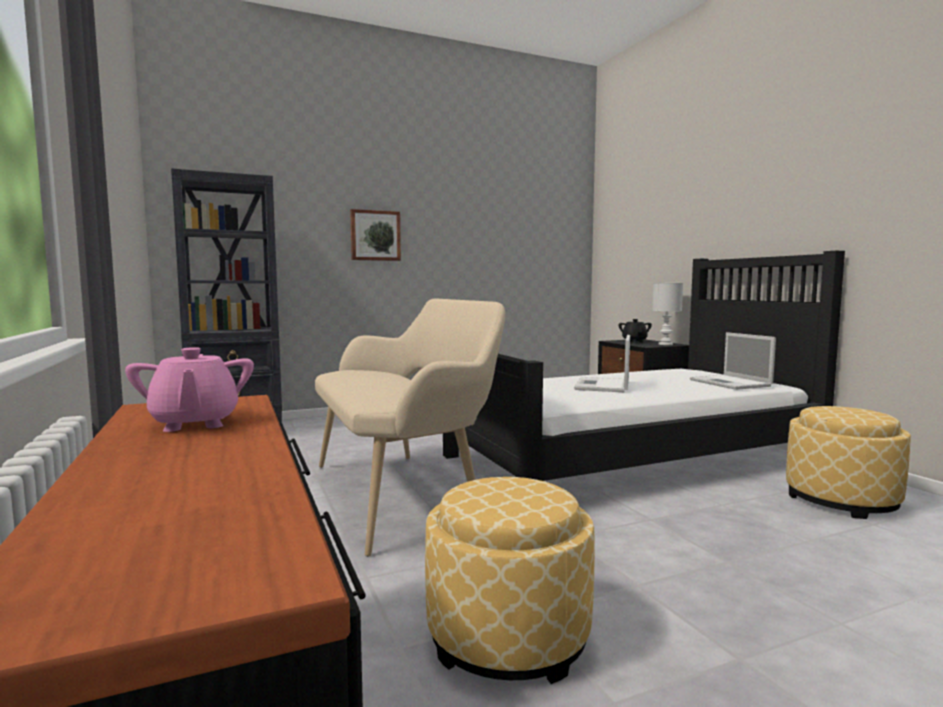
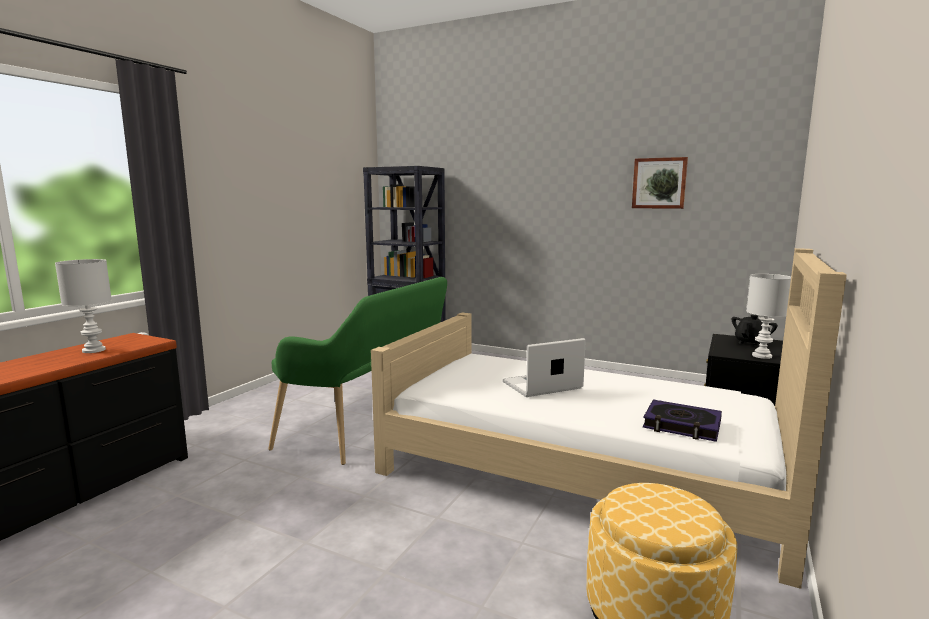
camera: 50 degrees right, 5 degrees up
(194, 423) = (94, 350): pink teapot -> white table lamp
(375, 235) = (526, 203): picture -> picture (659, 183)
(402, 493) = (371, 424): beige bench -> green bench
(508, 636) = (205, 519): ottoman -> none
(632, 459) = (582, 471): black bed -> beige bed
(731, 383) = (682, 426): laptop -> book

